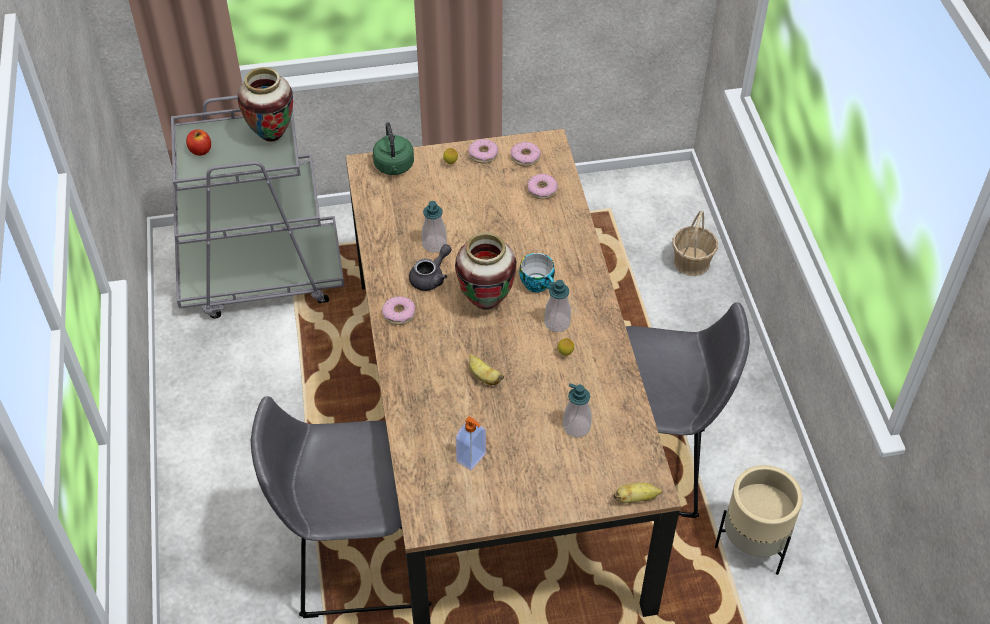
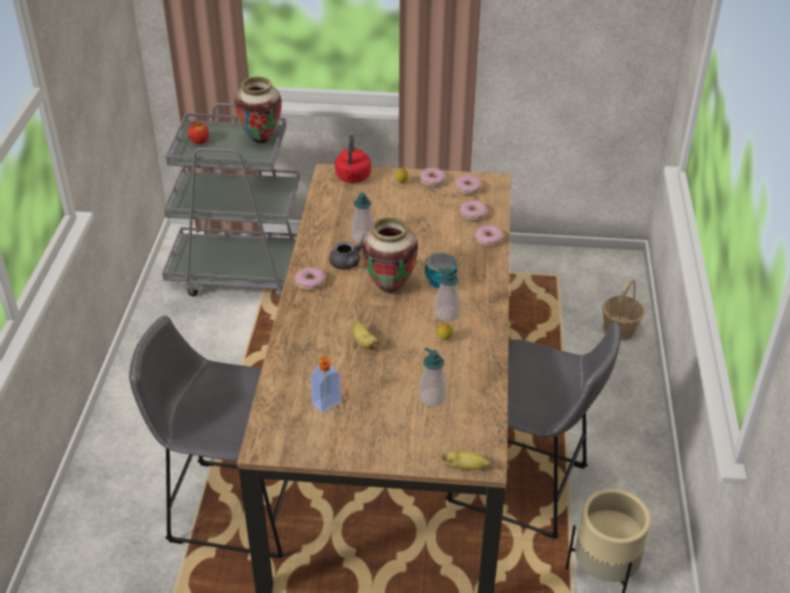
camera: 15 degrees right, 10 degrees down
(394, 167) = (353, 178): green kettle -> red kettle
(569, 220) = (488, 240): none -> donut

